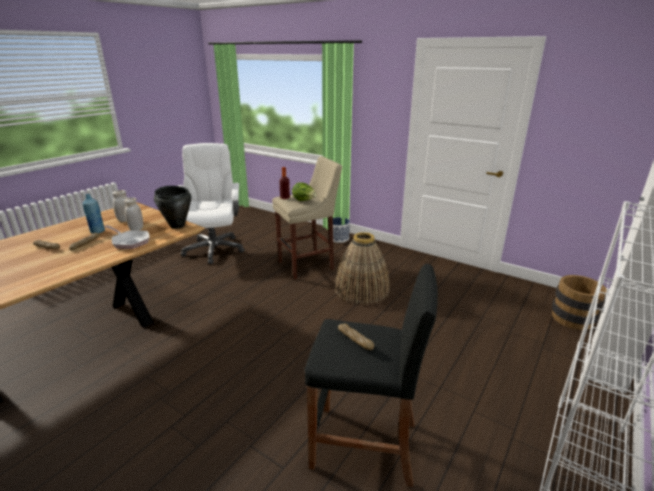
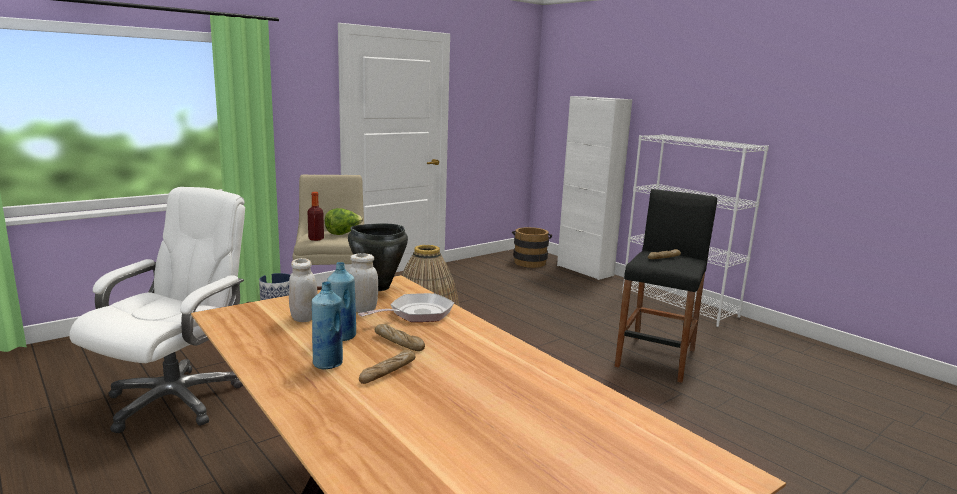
camera: 75 degrees left, 10 degrees down
(63, 235) = (328, 364): none -> blue bottle
(214, 249) = (175, 399): white office chair -> white office chair turned 105 degrees clockwise

